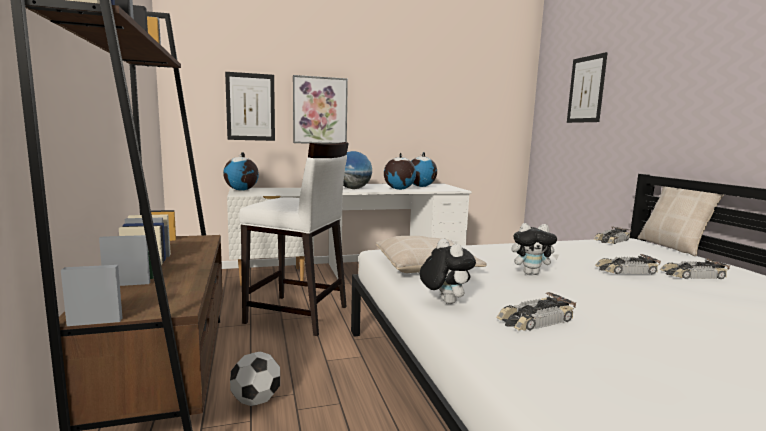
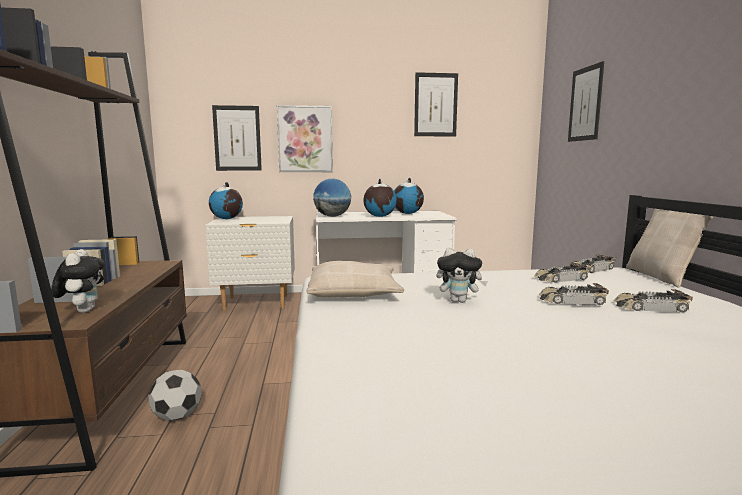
camera: 10 degrees right, 0 degrees up
(298, 315) = (260, 340): white stool -> none
(444, 82) = (435, 105): none -> picture
(444, 302) = (335, 326): plush toy -> plush toy (83, 310)
(534, 320) = (411, 347): toy car -> toy car (560, 278)

